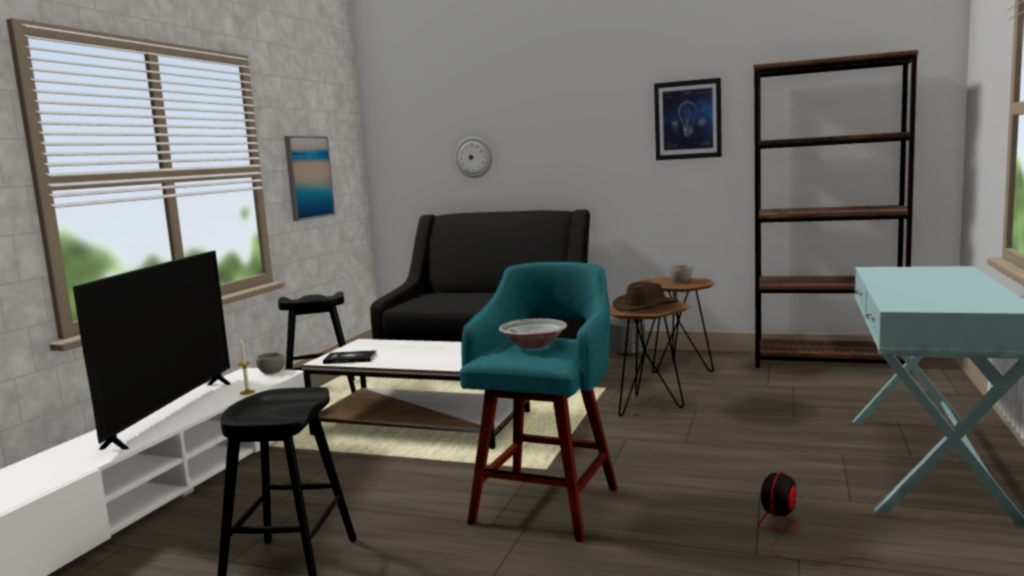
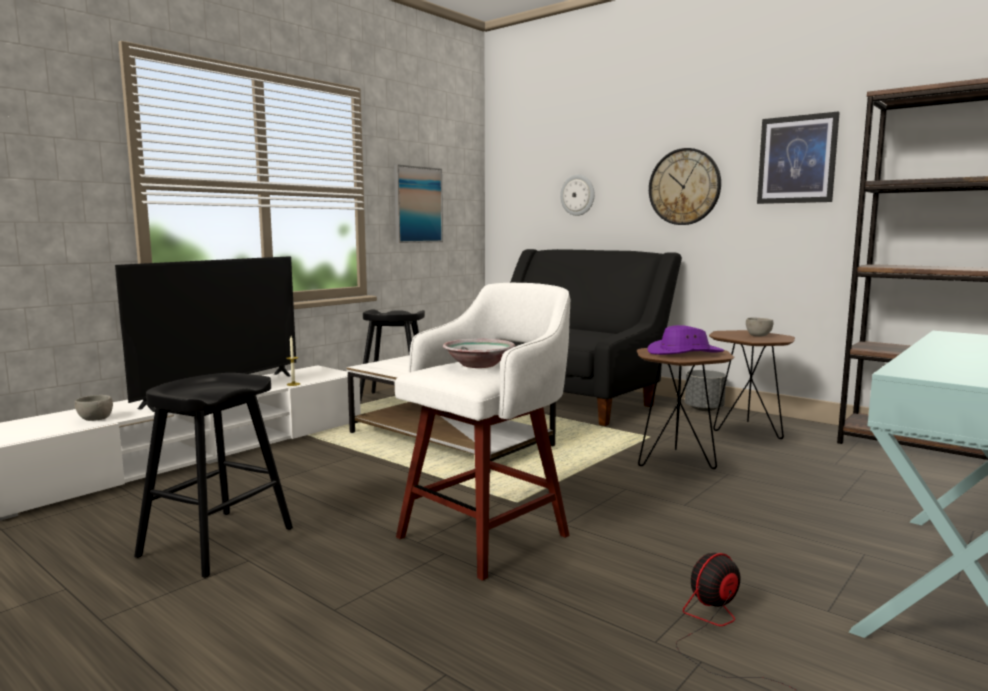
camera: 20 degrees right, 0 degrees up
(272, 372) = (332, 372): grey bowl -> grey bowl (96, 419)
(350, 358) = (389, 367): book -> none
(547, 503) = (487, 535): turquoise stool -> white stool
(585, 146) = (684, 187): none -> wall clock
(645, 306) = (684, 353): brown hat -> purple hat

